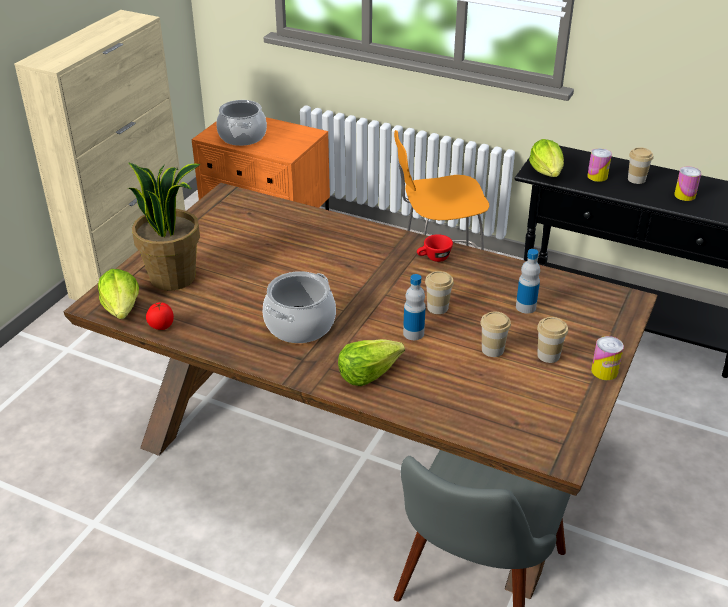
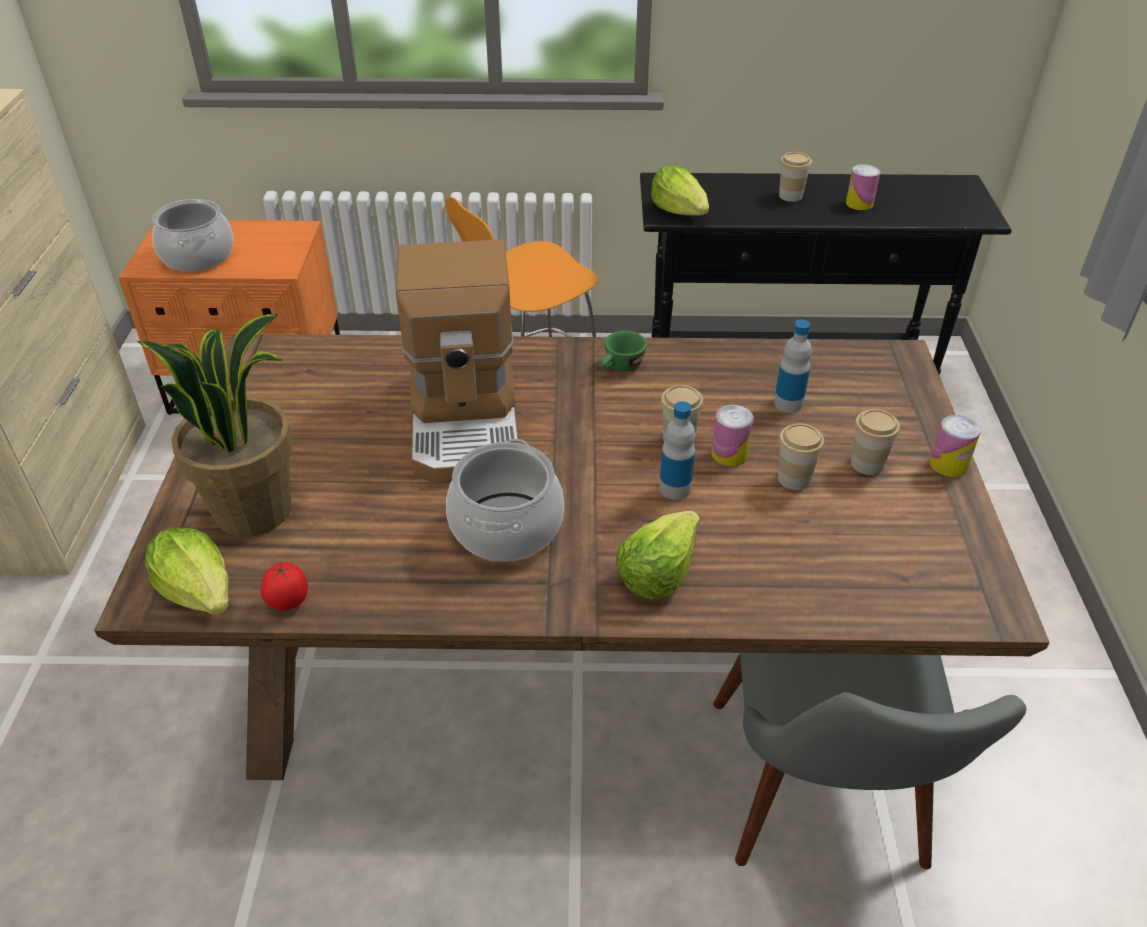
camera: 25 degrees left, 5 degrees up
(319, 263) = (467, 420): none -> coffee machine
(433, 258) = (621, 367): red cup -> green cup
(597, 176) = (743, 203): can -> can (729, 454)

